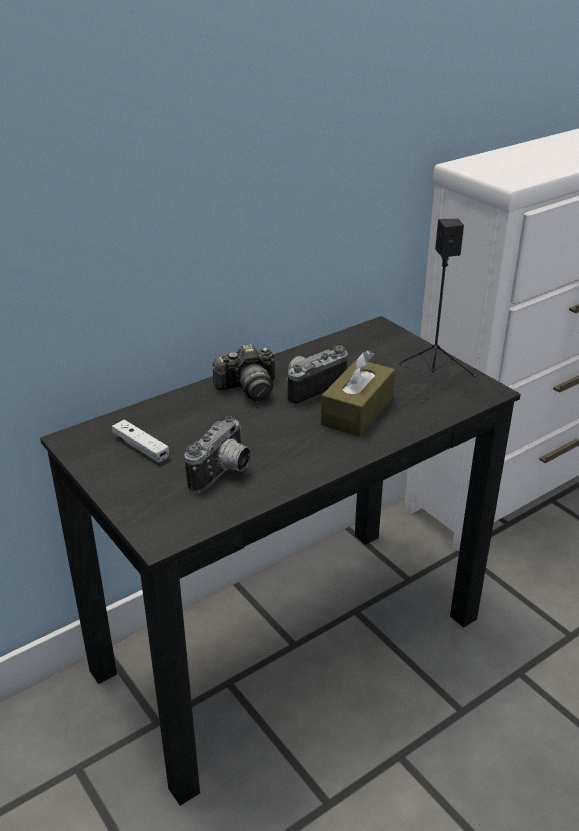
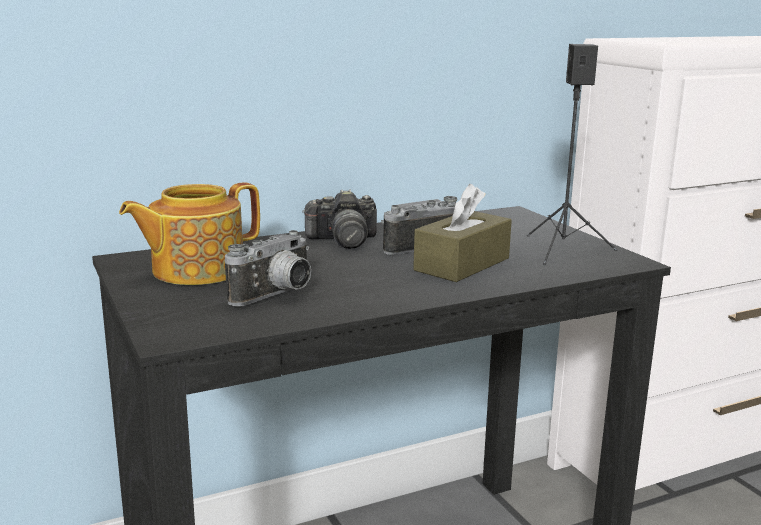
camera: 10 degrees right, 15 degrees down
(141, 447) = (195, 270): white game controller -> teapot

